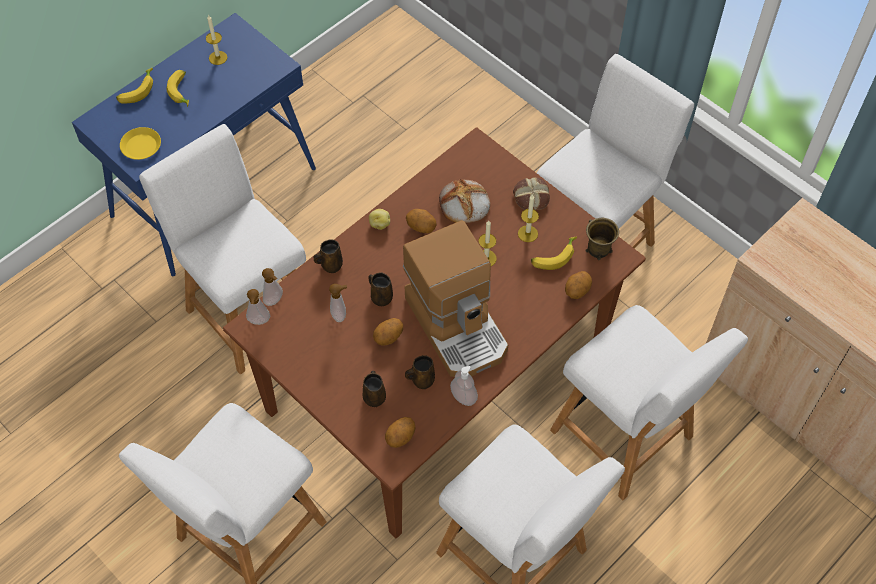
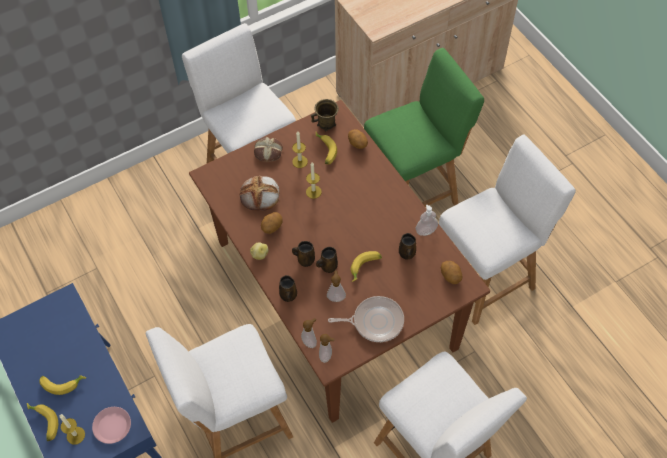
camera: 75 degrees left, 0 degrees up
(141, 146) = (112, 426): yellow plate -> pink plate
(218, 58) = (34, 347): candle -> candle (75, 435)
(316, 363) = (375, 321): none -> frying pan
(374, 396) = (413, 287): brown mug -> brown mug (305, 260)
(388, 337) = (365, 268): potato -> banana
(458, 325) = (366, 221): coffee machine -> none
(626, 438) = (414, 190): white chair -> green chair

